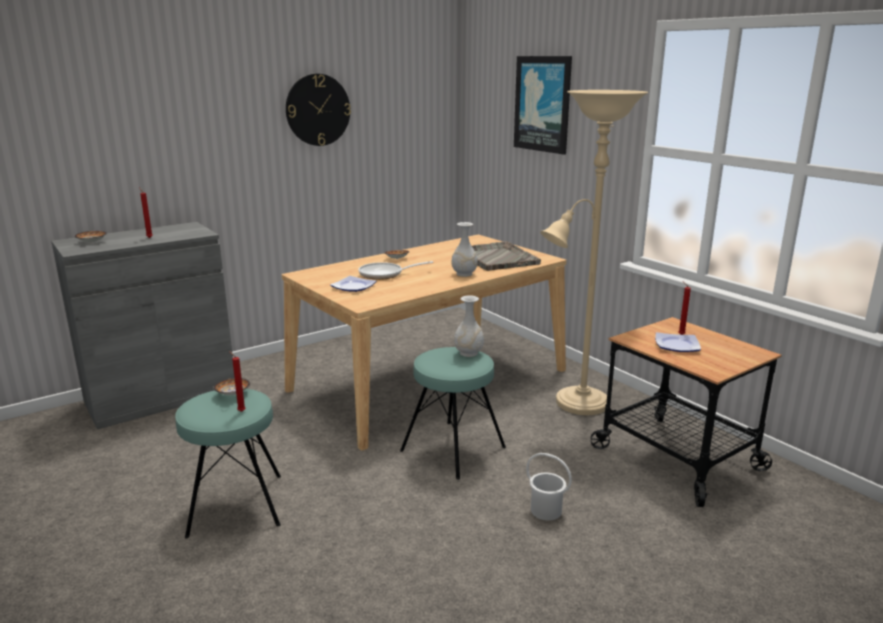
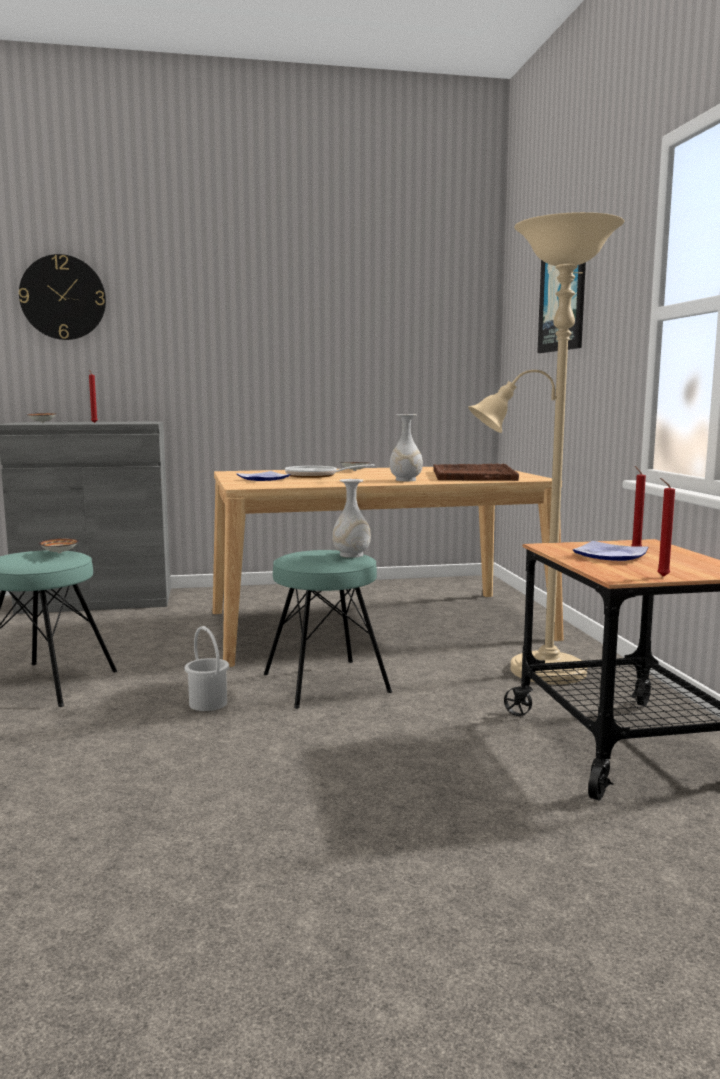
camera: 25 degrees right, 10 degrees down
(240, 411) = (42, 562): red candle -> red candle (661, 576)
(318, 110) = (311, 313): wall clock -> wall clock (63, 297)
(497, 258) = (473, 475): grey tray -> brown tray
(546, 510) = (366, 756): white bucket -> white bucket (208, 703)

